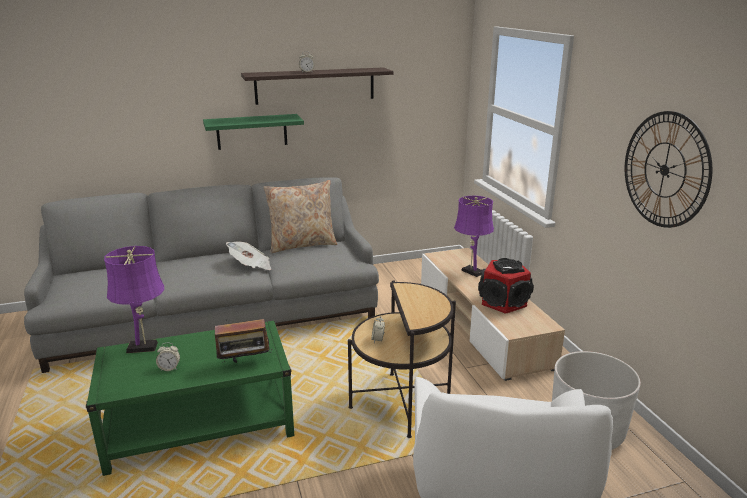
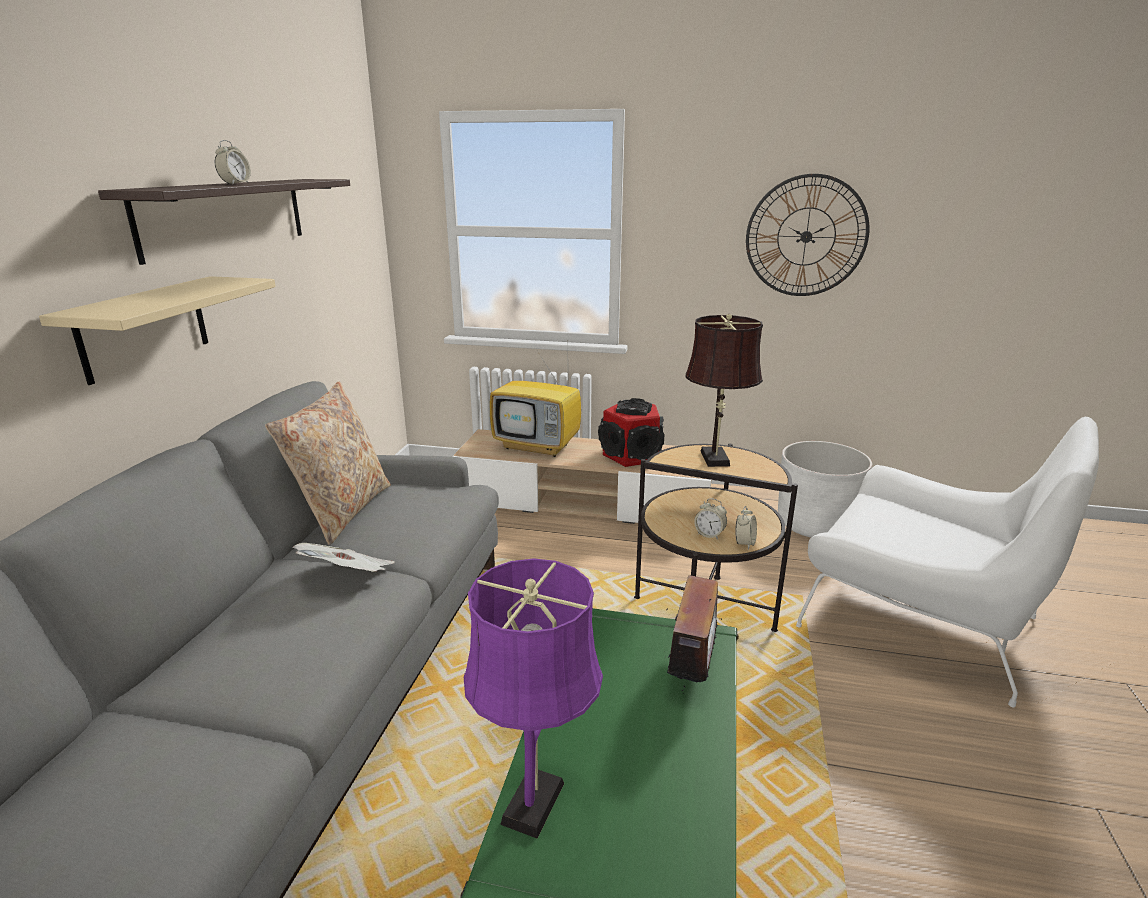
camera: 60 degrees left, 0 degrees up
(169, 368) = (651, 771): alarm clock -> alarm clock (744, 543)
(252, 131) = (144, 328): green shelf -> beige shelf
(419, 301) = (715, 460): none -> brown table lamp
(471, 271) = (539, 446): purple table lamp -> television

